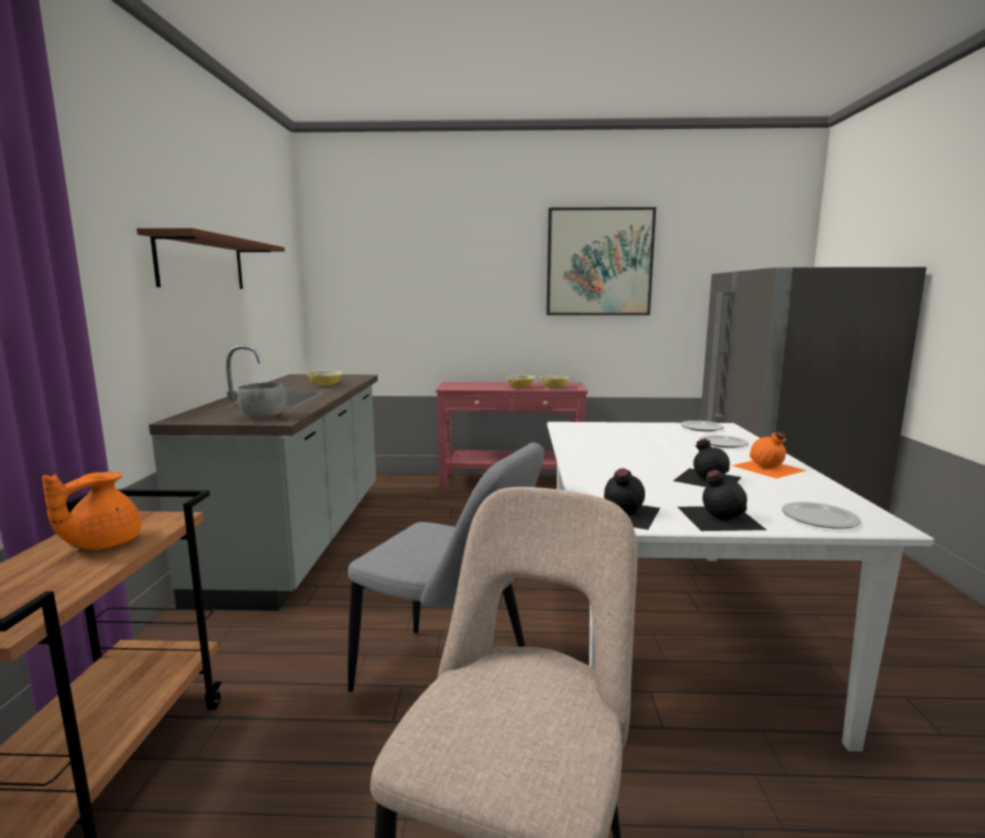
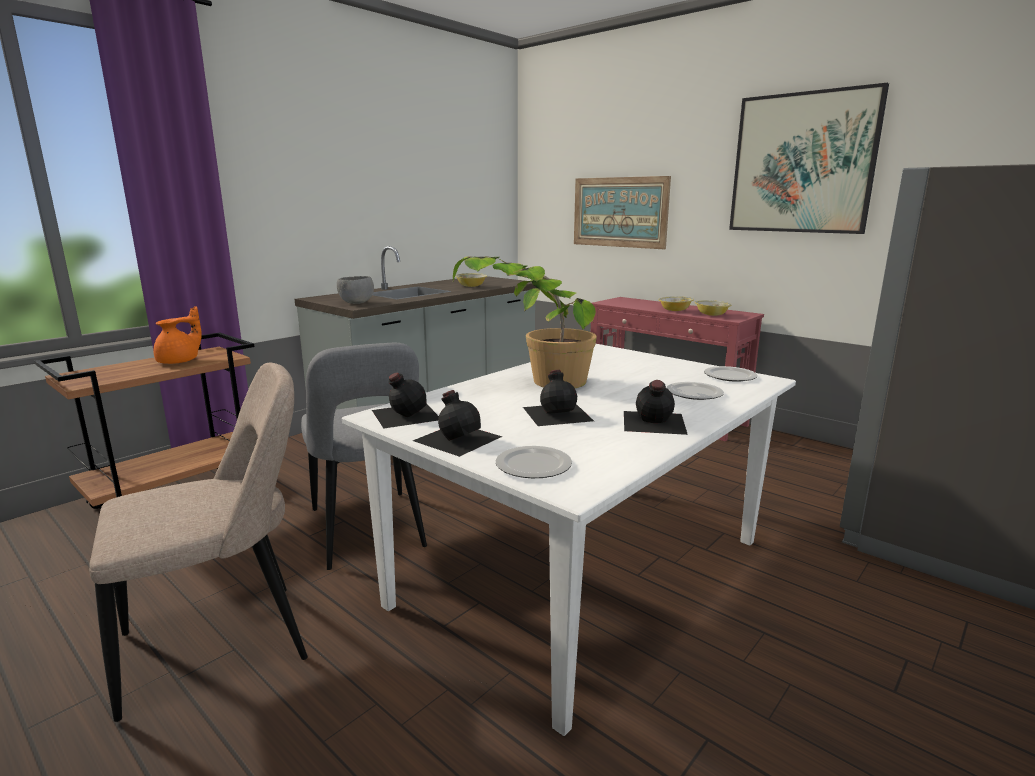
camera: 40 degrees right, 5 degrees up
(101, 544) = (180, 361): orange teapot -> orange teapot turned 150 degrees clockwise
(202, 263) = (371, 180): brown shelf -> none
(433, 302) = (619, 212): none -> picture
(617, 462) = (532, 383): none -> potted plant
(768, 468) = (652, 422): orange bottle -> black bottle

